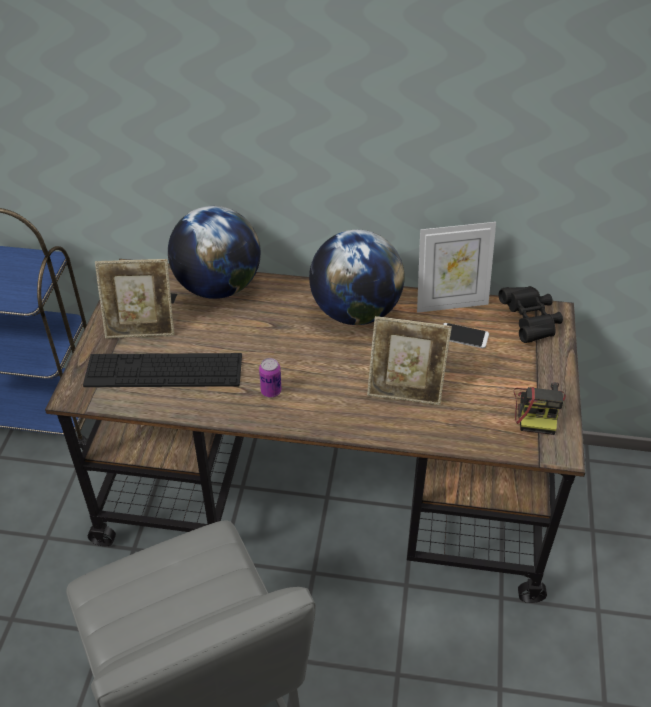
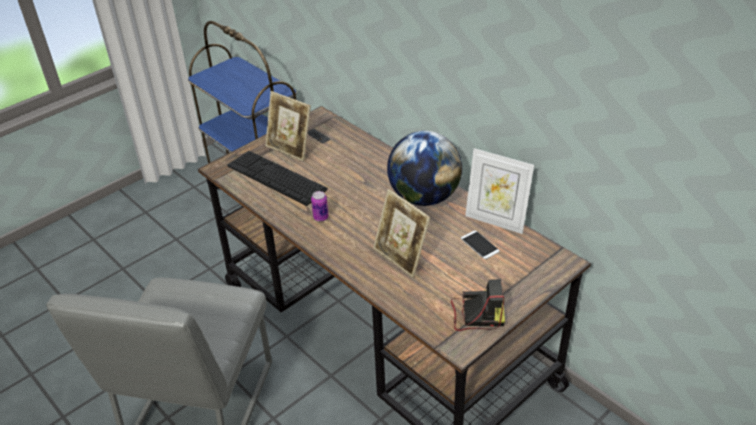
camera: 40 degrees right, 5 degrees down
(218, 287) = (357, 145): globe -> none
(530, 322) = (539, 259): black binoculars -> none
(538, 410) = (476, 315): camera -> camera turned 135 degrees counterclockwise

